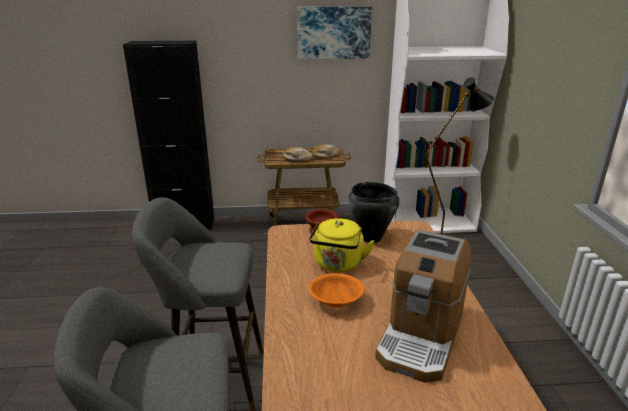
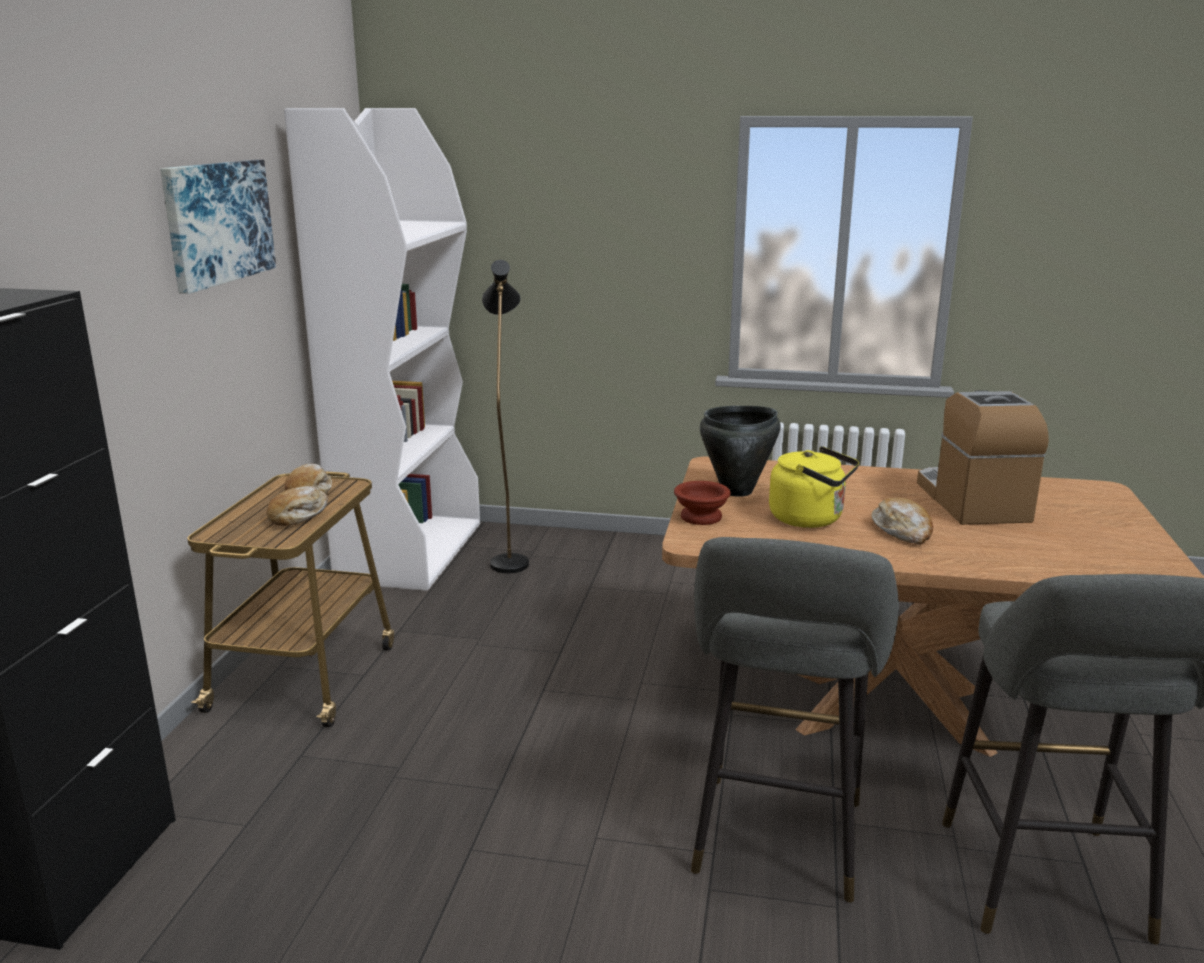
camera: 75 degrees left, 5 degrees down
(335, 301) = (902, 531): orange bowl -> bread
(420, 337) = (971, 501): coffee machine -> coffee machine turned 135 degrees counterclockwise

